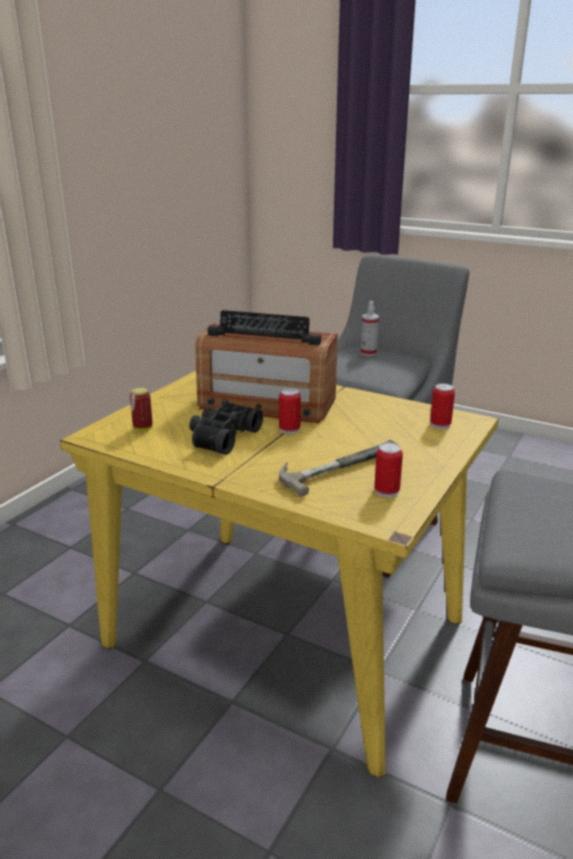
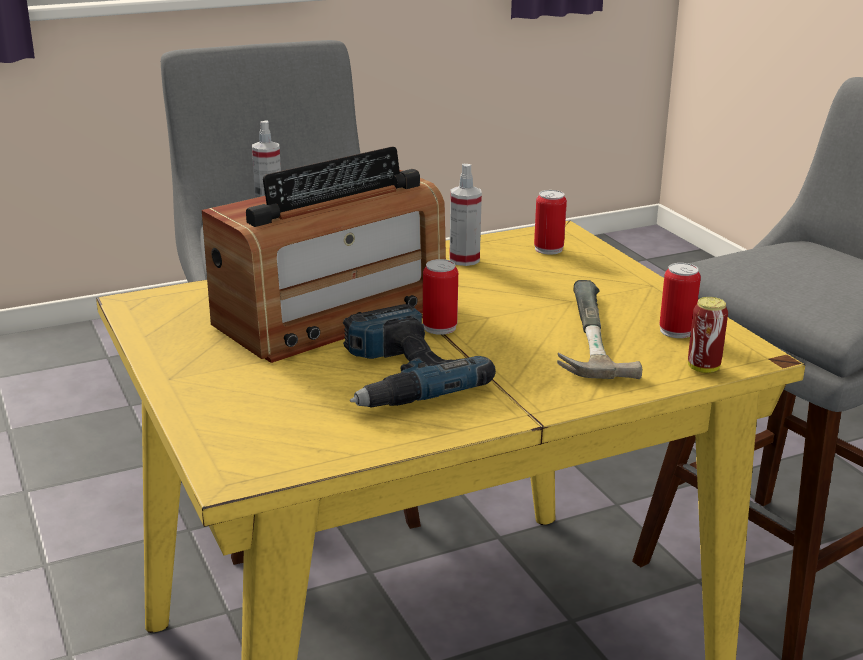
camera: 55 degrees left, 0 degrees up
(143, 428) = (275, 424): can -> can (703, 368)
(222, 437) = (396, 375): black binoculars -> power drill
(383, 409) = (464, 260): none -> spray bottle

